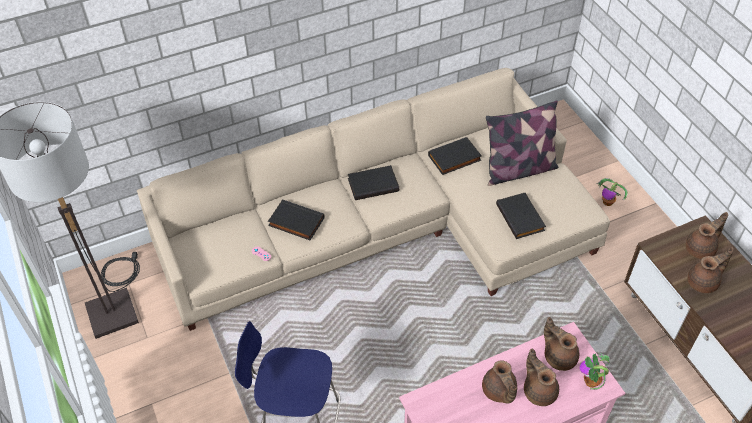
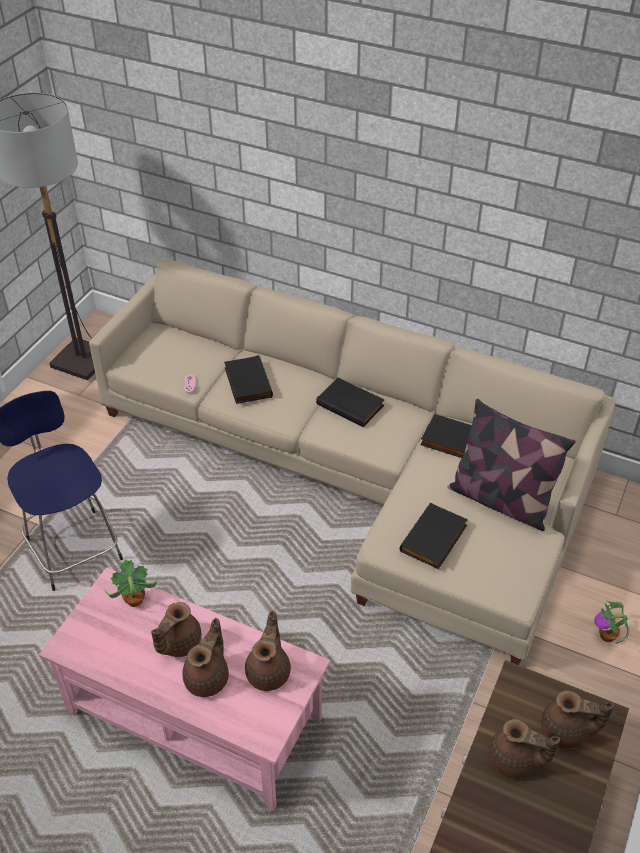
camera: 50 degrees right, 5 degrees down
(591, 382) = (260, 720): potted plant -> potted plant (134, 600)

